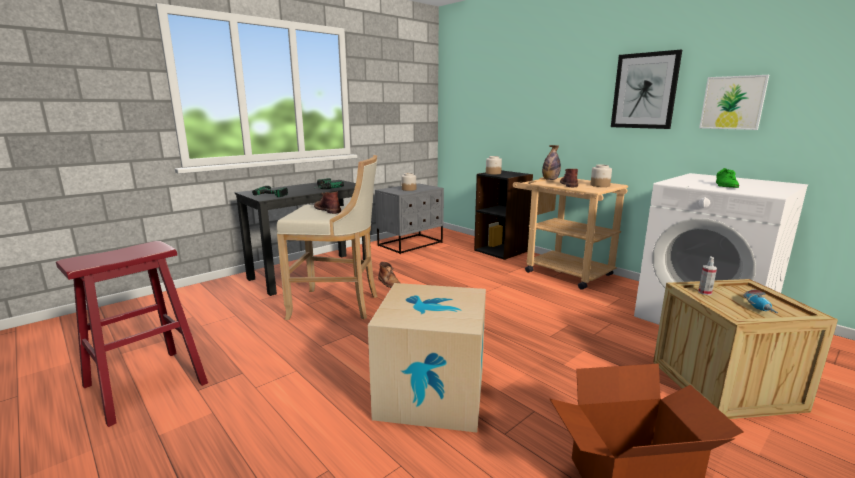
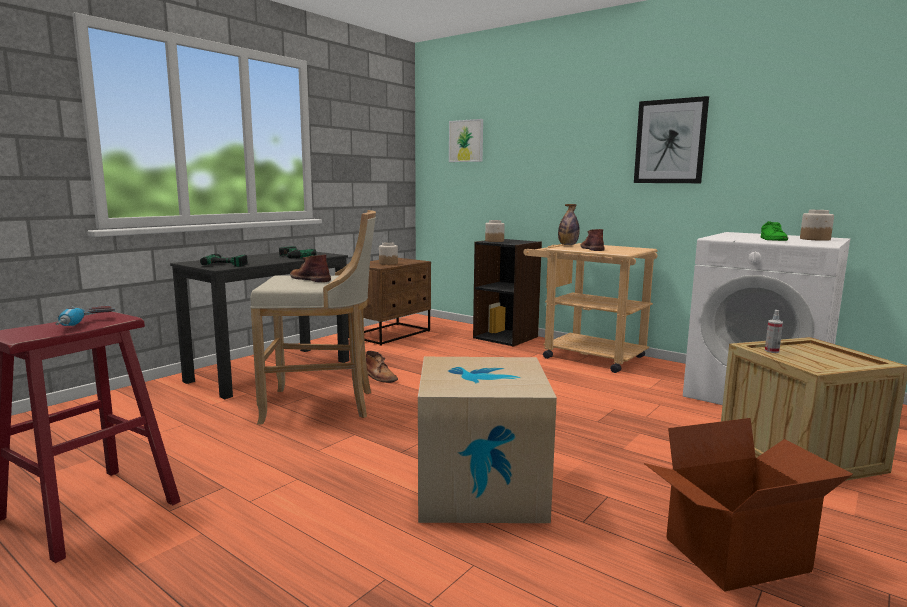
camera: 10 degrees left, 5 degrees down
(411, 244) = (390, 334): grey nightstand -> brown nightstand
(599, 185) = (627, 249): jar -> jar (814, 239)
(732, 103) = (766, 153): picture -> picture (466, 141)
(761, 307) = (832, 360): power drill -> power drill (84, 324)

